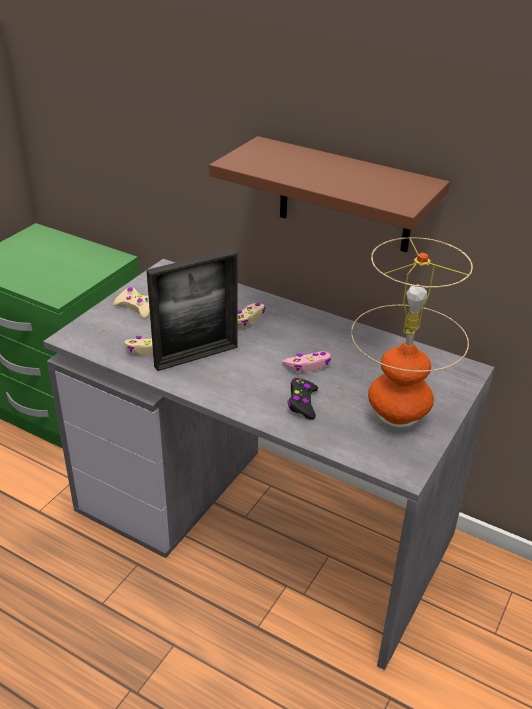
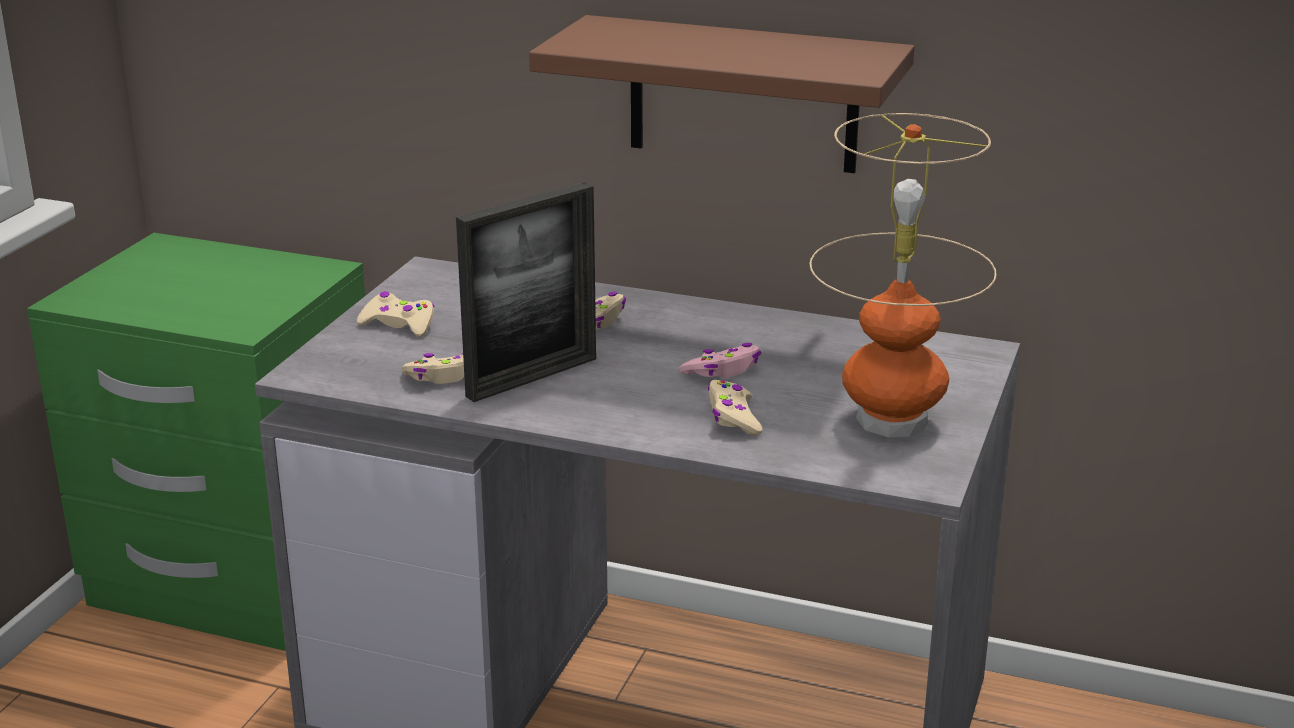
camera: 10 degrees left, 10 degrees down
(302, 403) = (733, 417): black game controller -> beige game controller

